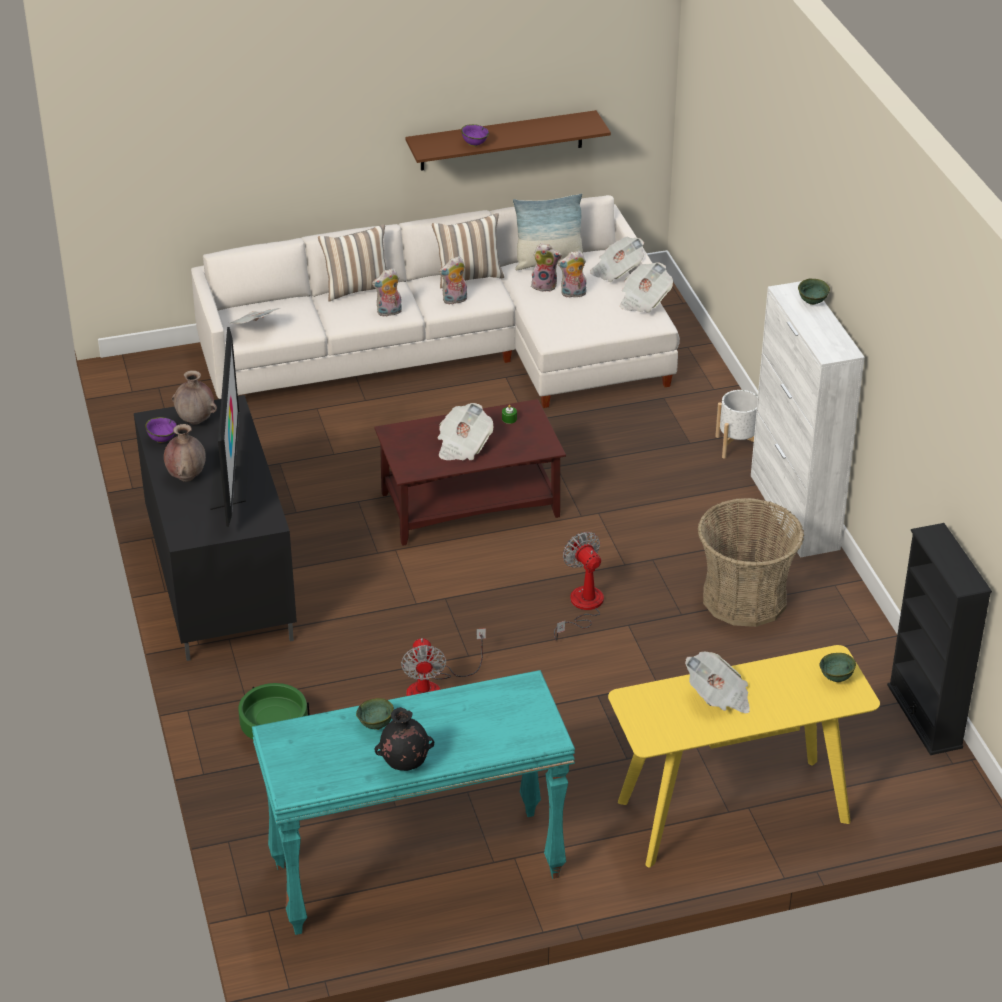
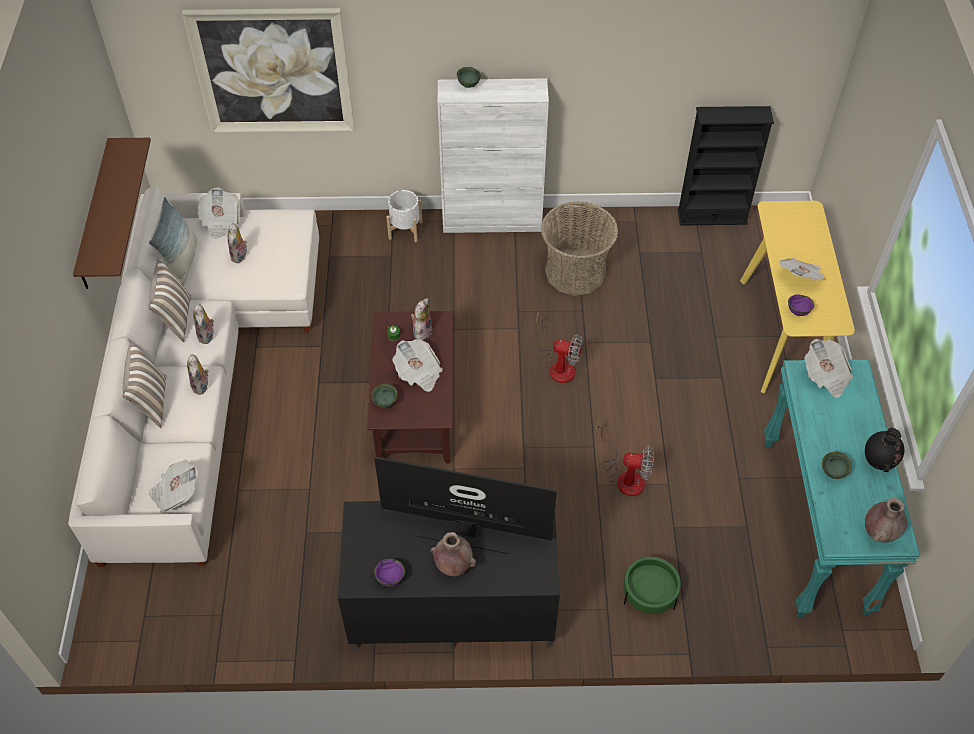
camera: 75 degrees left, 15 degrees up
(196, 420) = (370, 546): brown vase -> brown vase (879, 533)
(474, 144) = (117, 228): purple bowl -> purple bowl (797, 312)
(545, 285) = (217, 271): plush toy -> plush toy (421, 330)
(582, 607) = (558, 365): fan -> fan turned 150 degrees counterclockwise
(643, 300) = (270, 216): newspaper -> newspaper (825, 376)
(737, 165) = (273, 71): none -> picture
(836, 679) = (791, 214): green bowl -> green bowl (386, 402)

